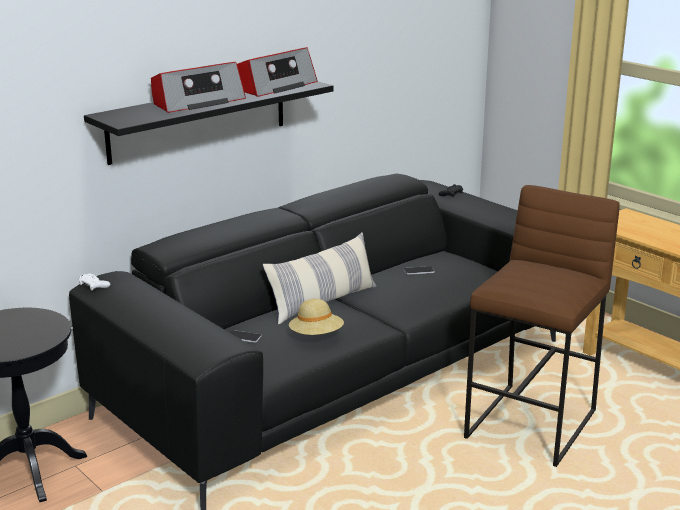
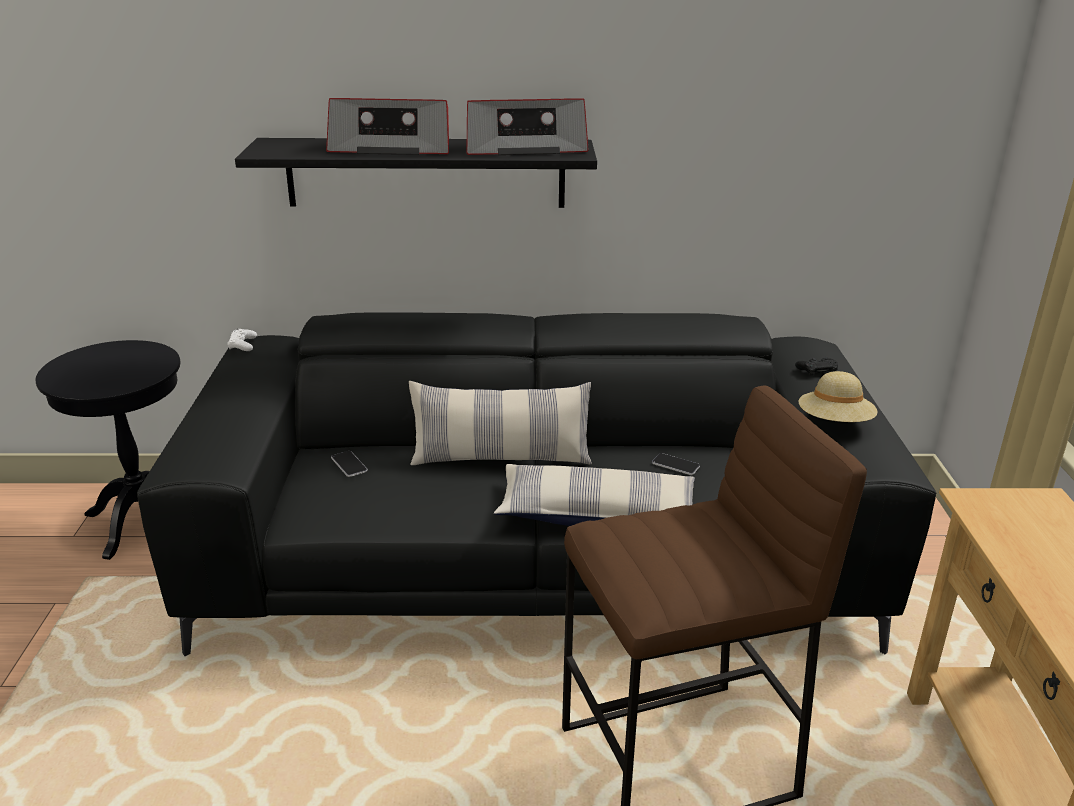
camera: 40 degrees right, 5 degrees up
(316, 336) = (420, 498): beige hat -> beige hat (834, 423)
(416, 307) = (597, 514): none -> pillow

